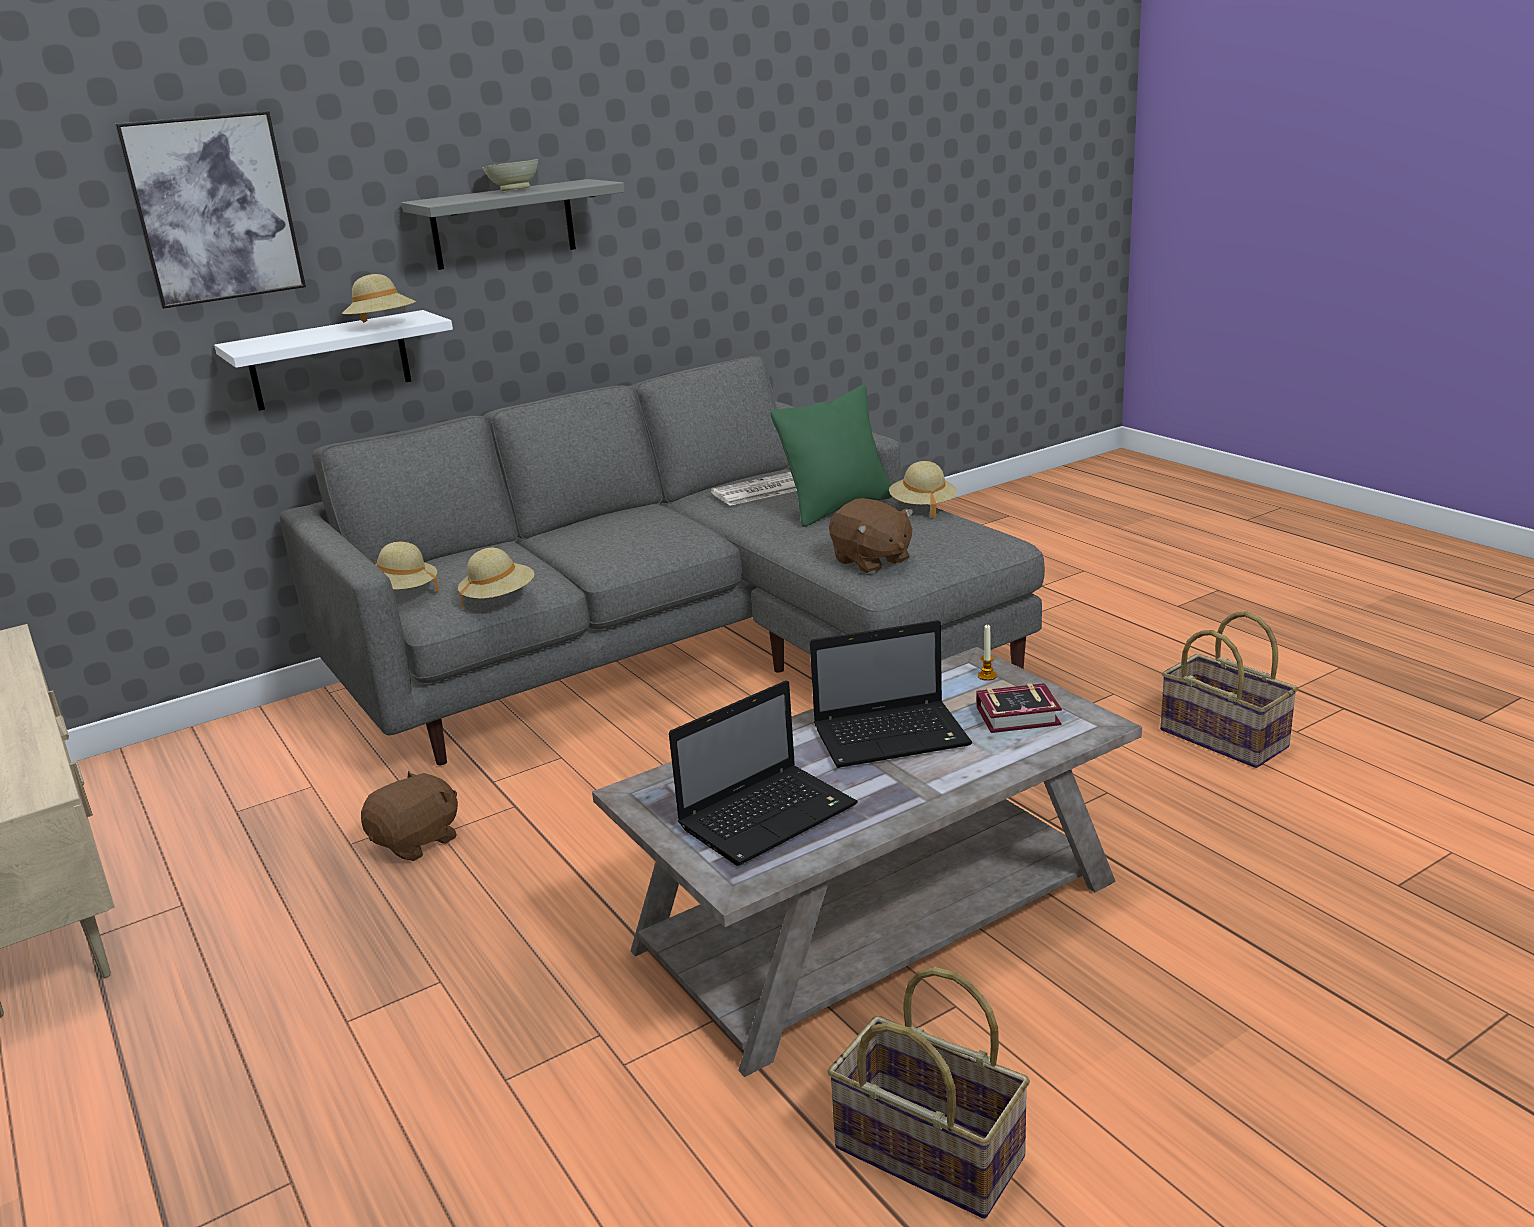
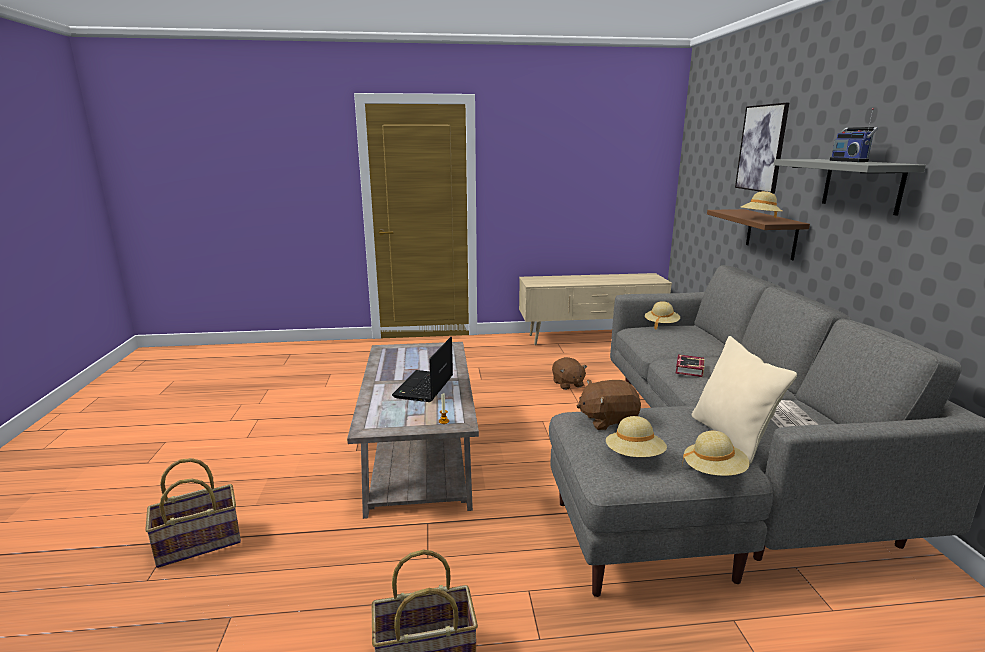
camera: 115 degrees right, 5 degrees down
(329, 361) = (771, 234): white shelf -> brown shelf
(499, 598) = (640, 339): beige hat -> beige hat (634, 456)
(515, 190) = (850, 161): beige bowl -> radio
(770, 815) = (407, 358): laptop -> none
(837, 508) = (731, 438): green pillow -> beige pillow
(926, 1154) = (316, 426): basket -> basket (199, 542)
(1022, 716) = (397, 415): book -> book (688, 370)

